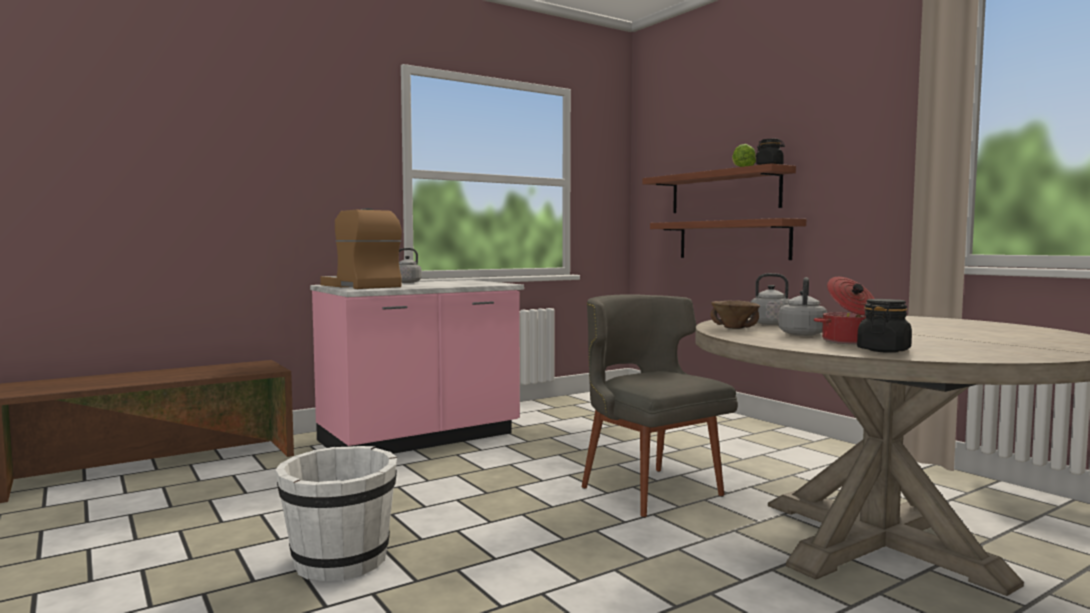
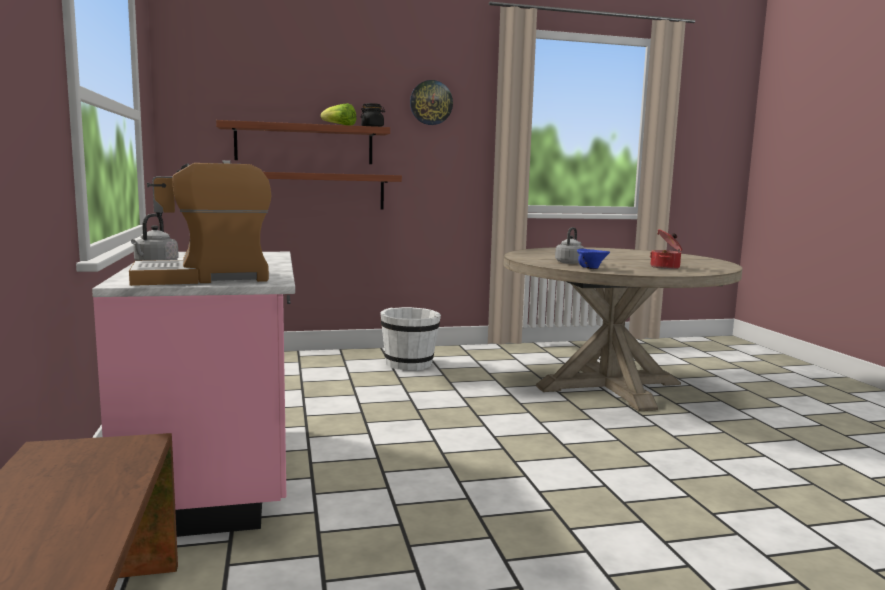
camera: 70 degrees left, 5 degrees up
(340, 562) = (595, 552): white bucket -> white bucket (409, 364)
(652, 492) = (495, 413): grey chair -> none
(733, 328) = (592, 268): brown bowl -> blue bowl
(802, 334) = (627, 266): grey kettle -> none
(847, 124) = (431, 102): none -> wall clock
(883, 350) = (702, 269): black jar -> none

